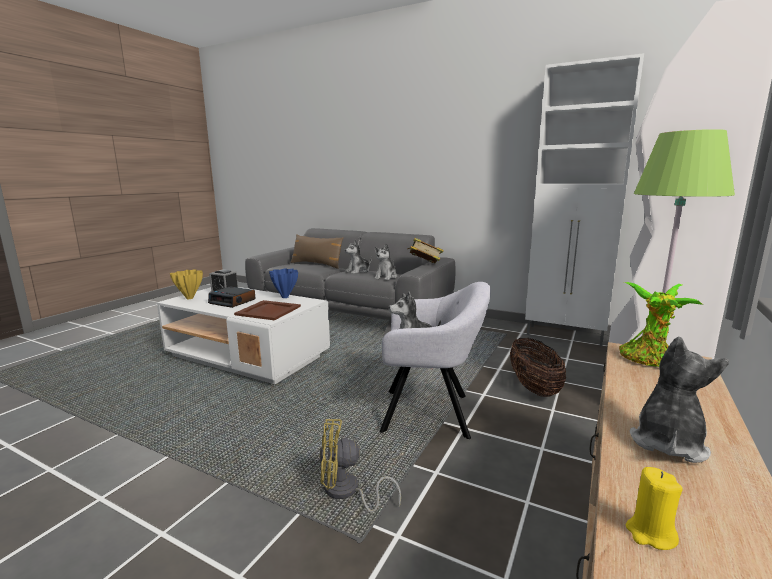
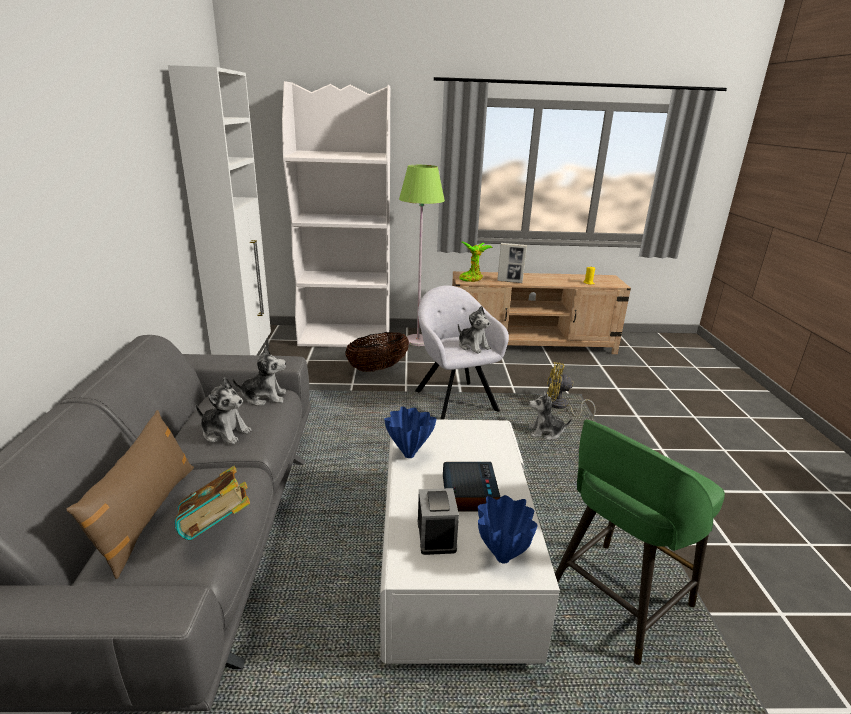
camera: 120 degrees left, 10 degrees up
(143, 390) = (616, 600): none -> green stool
(190, 298) = (502, 557): yellow vase -> blue vase
(268, 310) = (472, 442): brown tray -> none
(347, 492) = (560, 406): yellow fan -> yellow fan turned 135 degrees clockwise
(424, 265) = (231, 362): book -> book (218, 528)
(634, 391) = (510, 281): none -> picture frame
(667, 442) = (542, 280): plush toy -> plush toy (545, 432)

